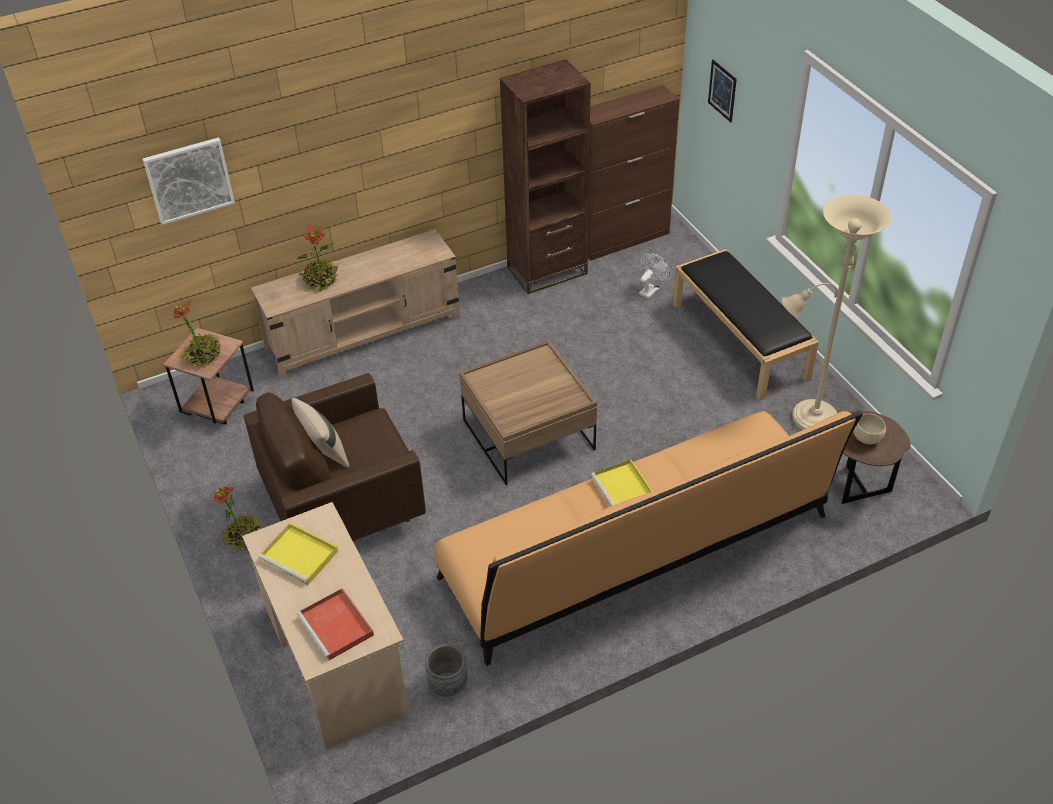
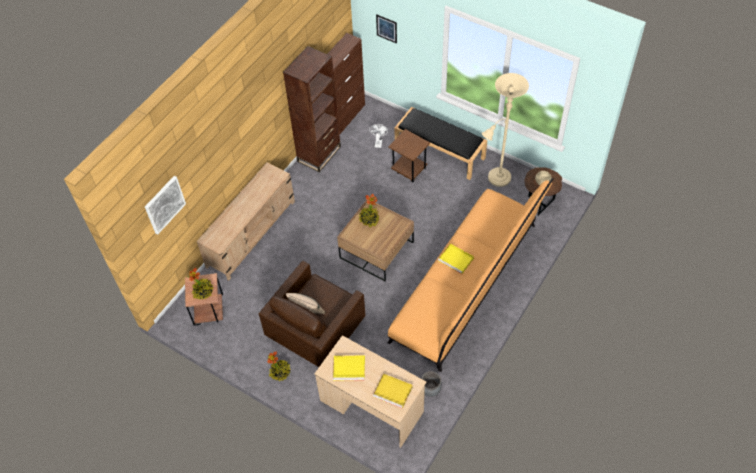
camera: 30 degrees left, 10 degrees up
(320, 281) = (231, 220): potted plant -> potted plant (369, 219)
(337, 627) = (393, 391): red tray -> yellow tray
(669, 348) = (409, 171): none -> brown side table

